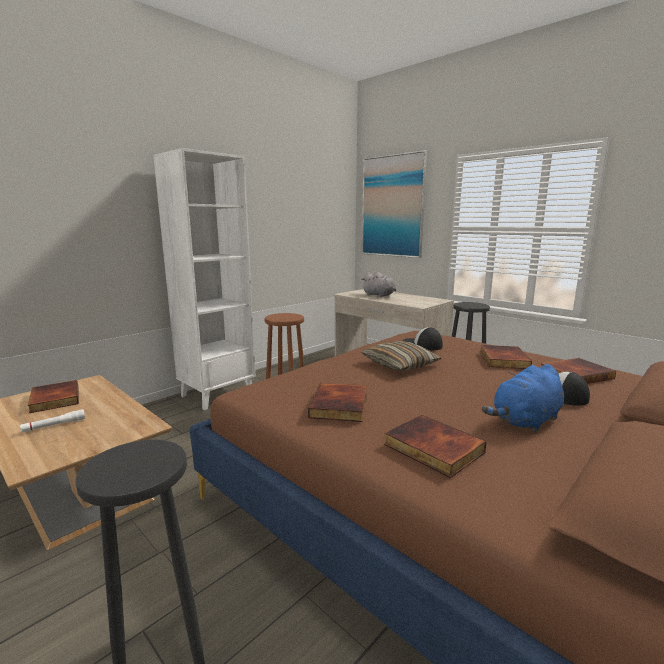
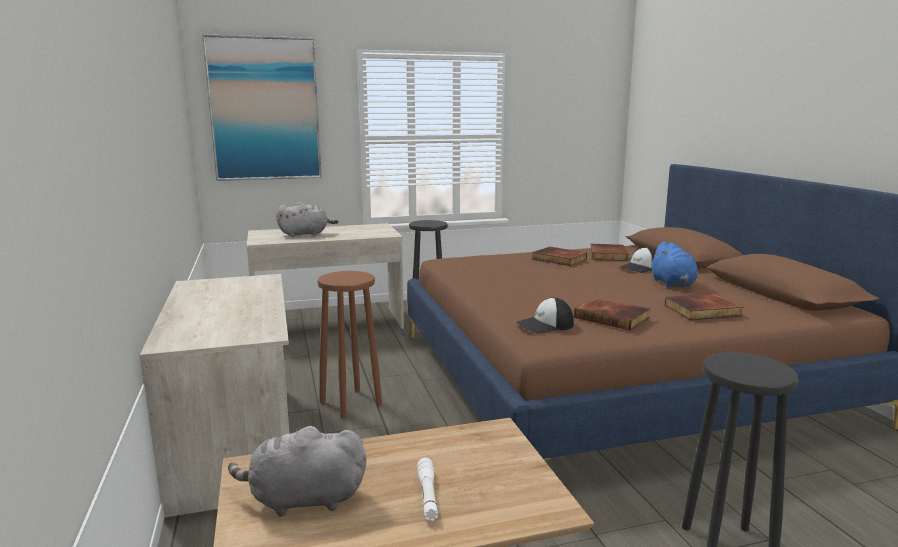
camera: 60 degrees left, 0 degrees up
(54, 399) = (303, 500): book -> grey plush toy
(217, 394) = (237, 442): white bookcase -> beige desk
(400, 365) = (531, 284): pillow -> none
(421, 345) = (495, 266): cap -> cap (545, 325)

